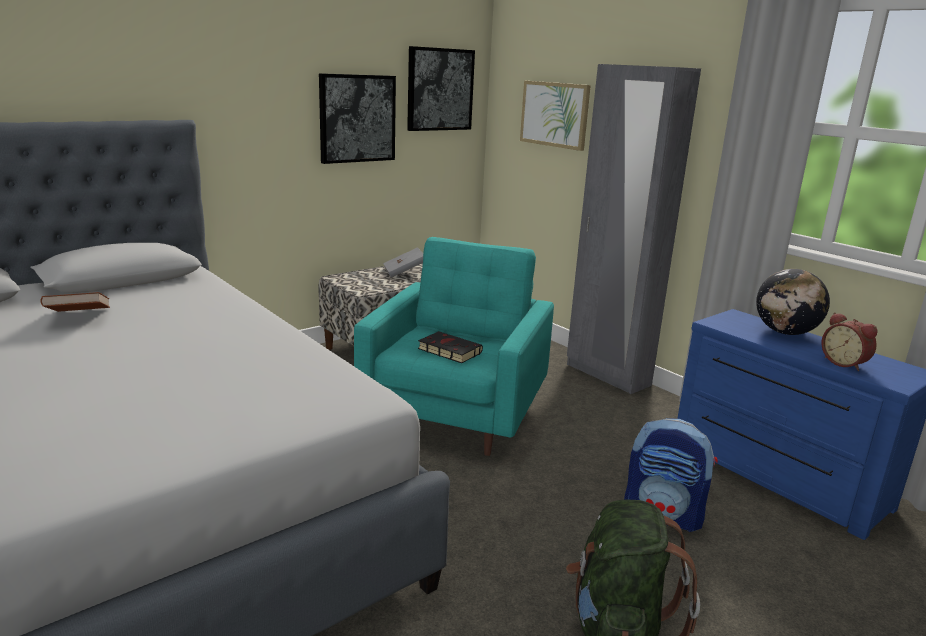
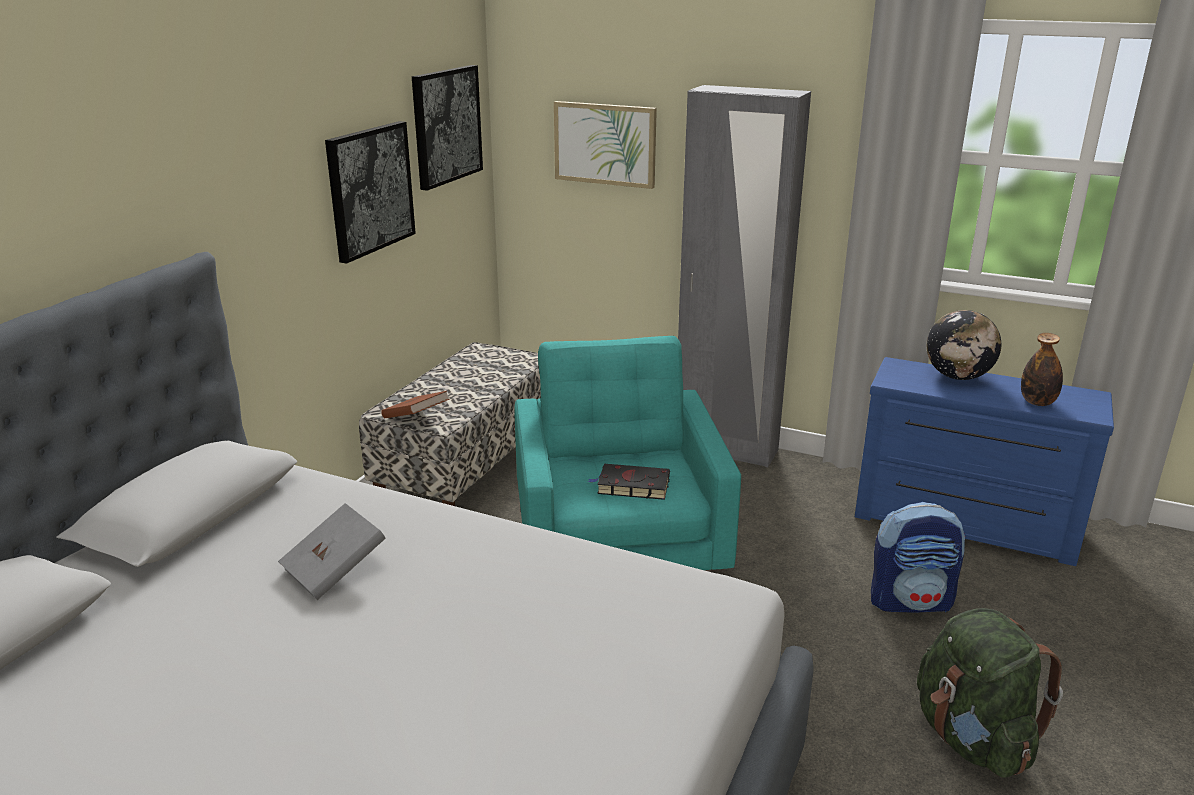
camera: 25 degrees left, 5 degrees up
(79, 318) = (236, 598): brown book -> brown book (416, 419)
(404, 272) = (458, 381): grey book -> grey book (335, 570)
(844, 363) = (1037, 402): alarm clock -> bottle

